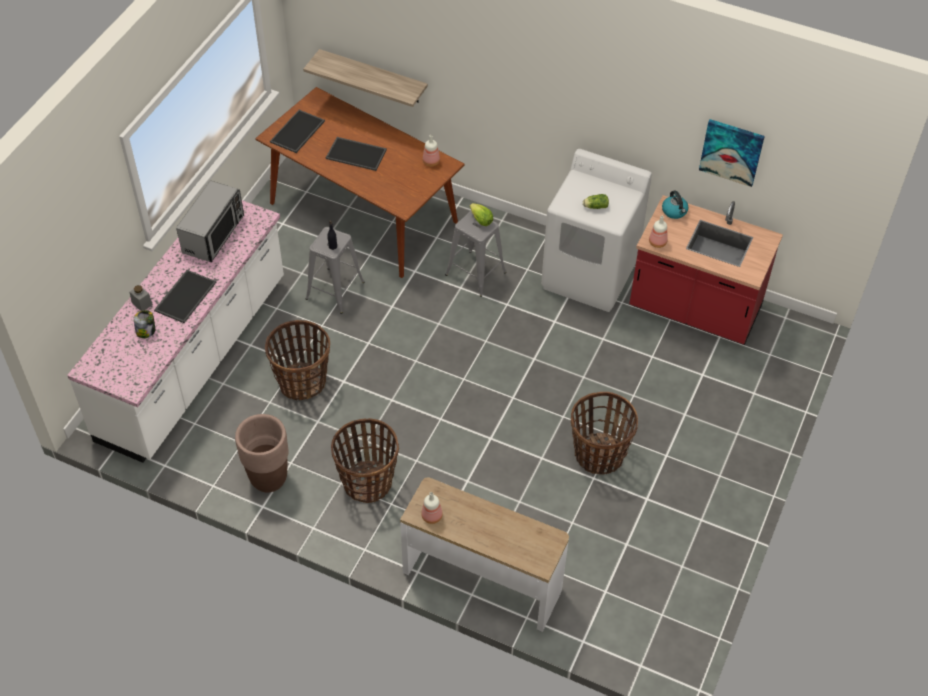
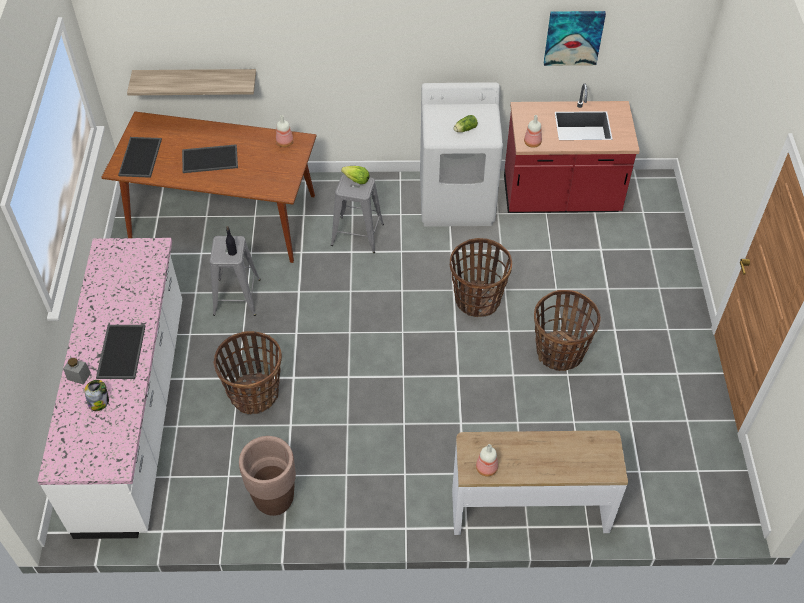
camera: 25 degrees left, 0 degrees up
(214, 234) = (115, 280): microwave -> none
(367, 482) = (370, 463): basket -> basket (477, 299)
(674, 211) = (529, 112): kettle -> none

